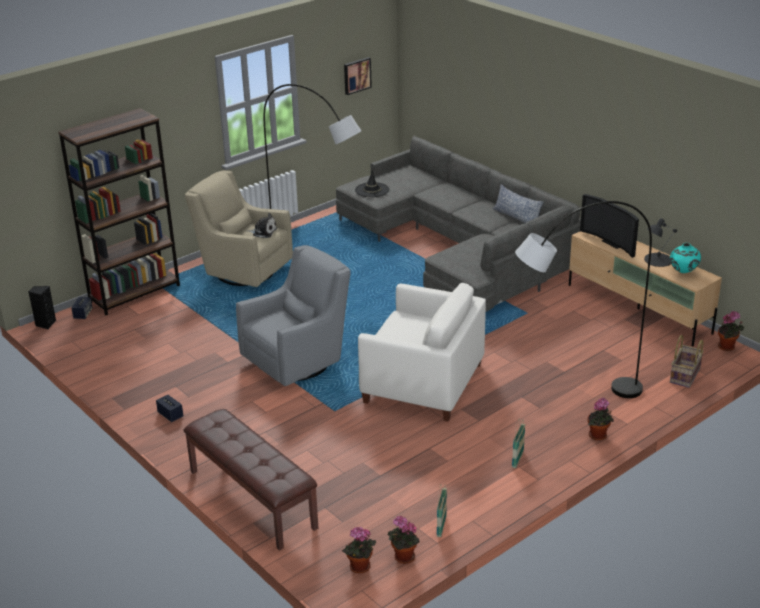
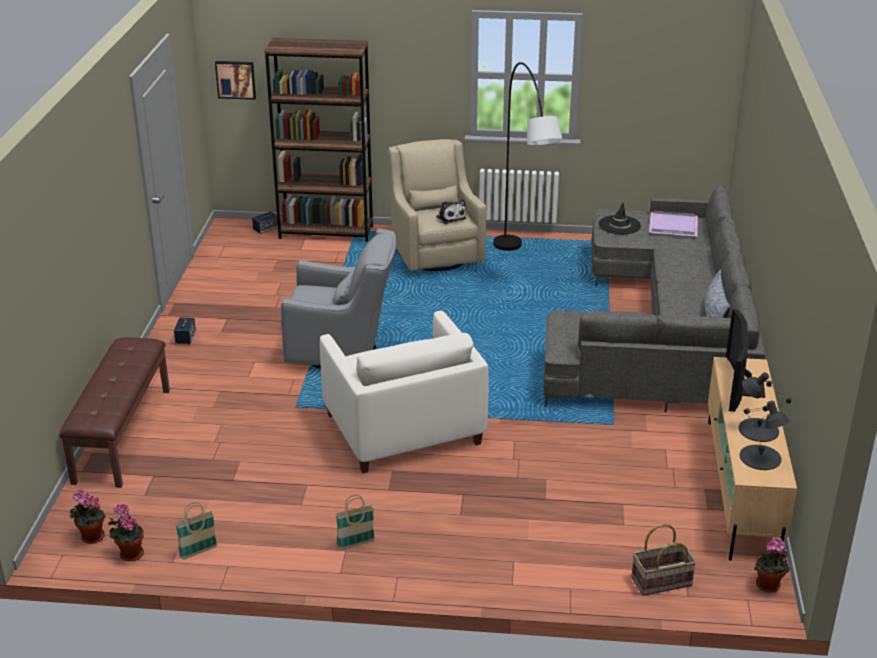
camera: 45 degrees right, 0 degrees up
(45, 324) = (230, 224): black speaker -> none
(356, 75) = (671, 88): picture -> picture (236, 79)
(402, 176) = (674, 225): none -> purple tray
(572, 398) = (505, 526): grey floor lamp -> none
(598, 436) = (463, 576): potted plant -> none
(683, 272) = (760, 458): turquoise vase -> black table lamp

